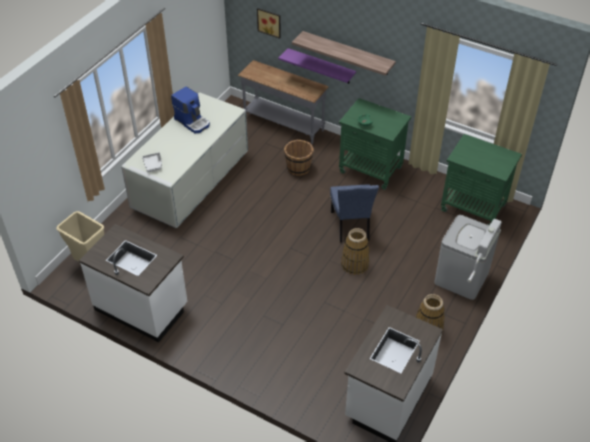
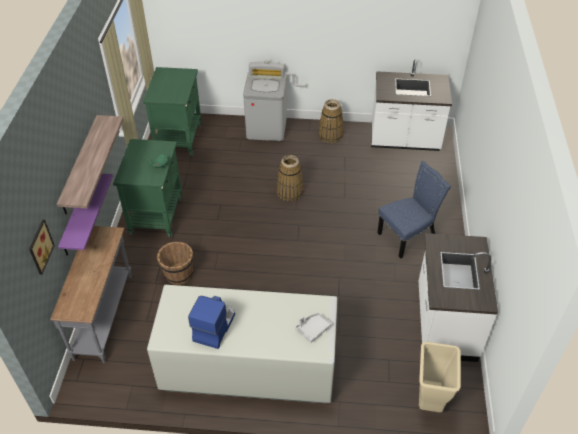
camera: 115 degrees left, 0 degrees up
(351, 224) = (242, 208): blue chair -> blue chair (406, 237)

